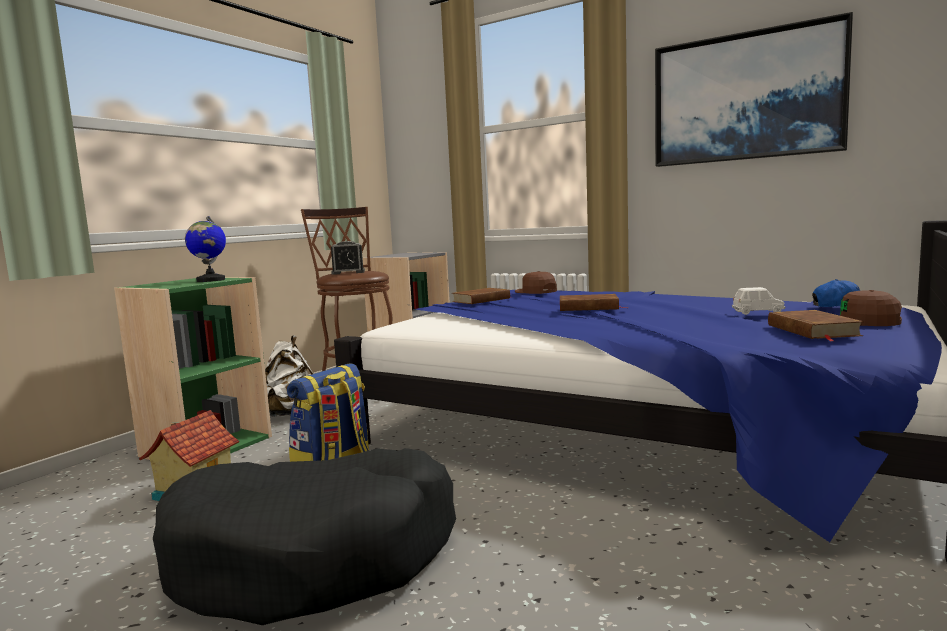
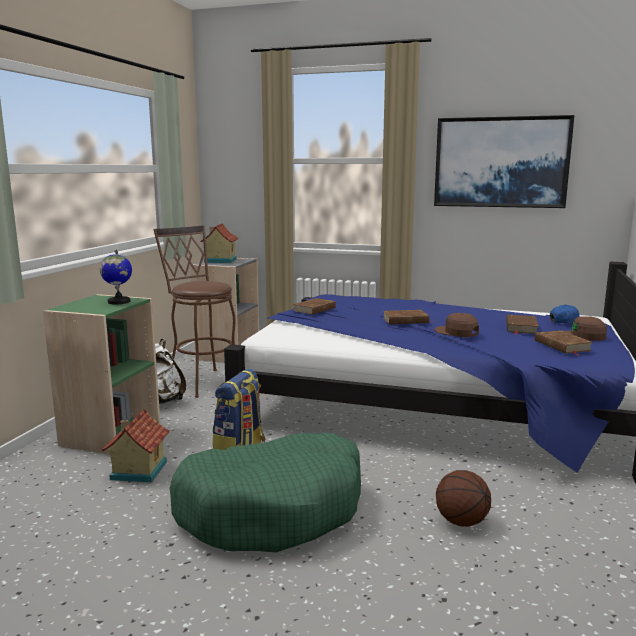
camera: 15 degrees left, 5 degrees up
(314, 557) = (273, 509): black dog bed -> green dog bed
(348, 272) = (199, 284): alarm clock -> none
(400, 254) = (219, 260): none -> toy house
(535, 291) = (347, 299): brown cap -> brown cap (457, 332)
(587, 607) = (461, 521): none -> basketball
(757, 312) = (521, 327): white toy car -> brown book

